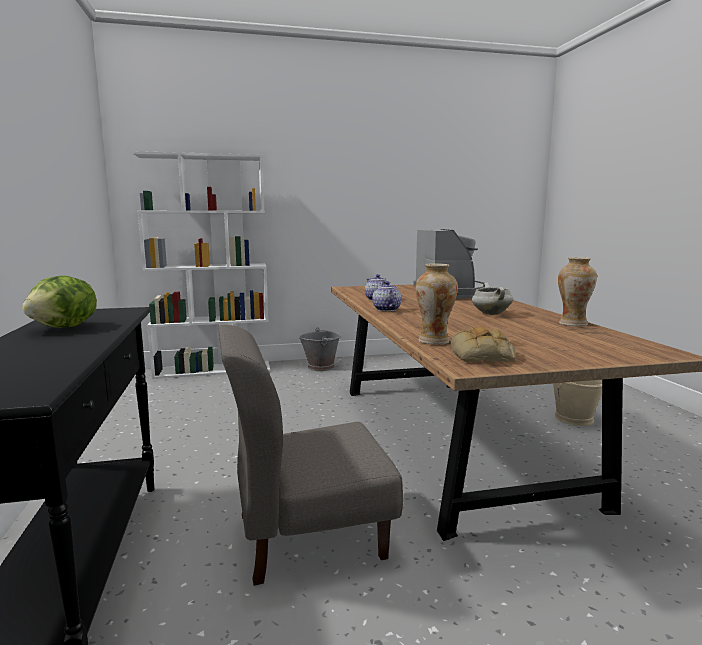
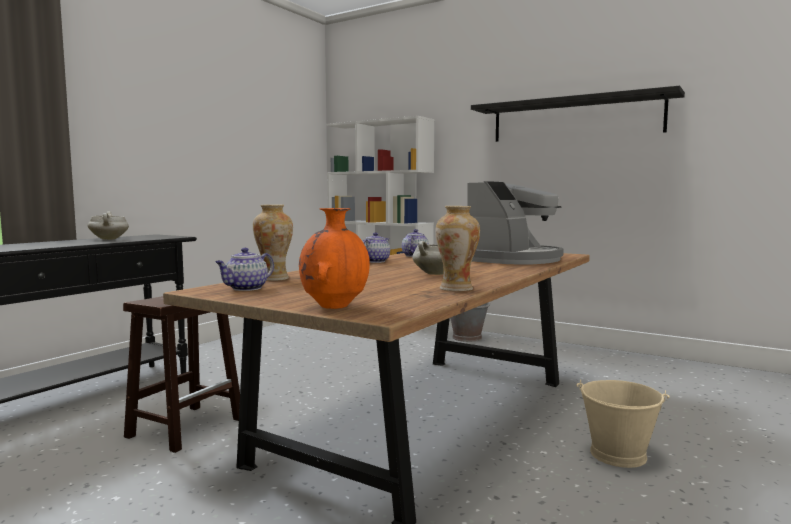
camera: 45 degrees right, 5 degrees down
(65, 327) = (109, 239): lettuce -> white cooking pot
(308, 534) = (187, 427): grey chair -> brown stool
(392, 171) = (575, 119): none -> black shelf
(482, 356) = (246, 288): bread -> teapot
(619, 354) = (334, 307): none -> orange vase

